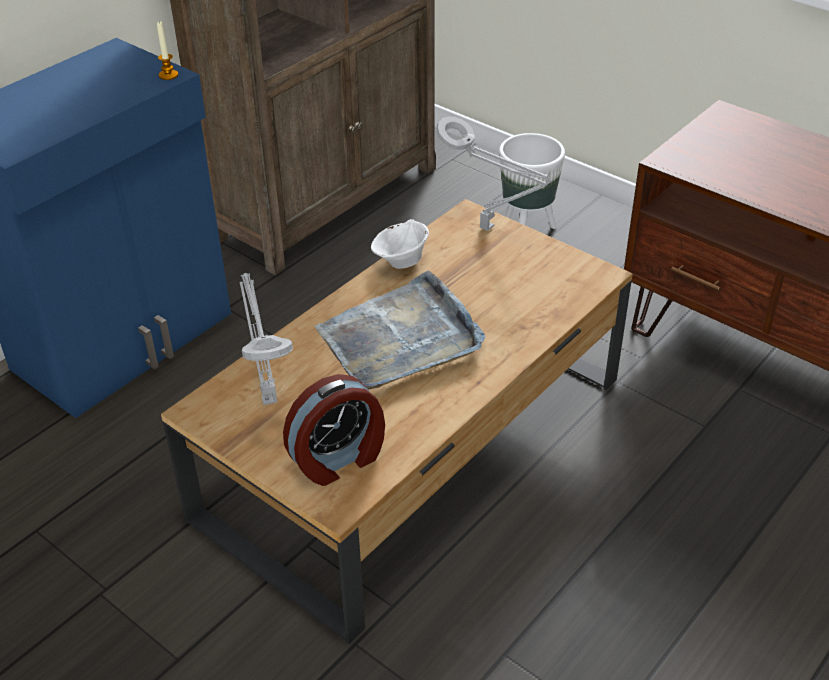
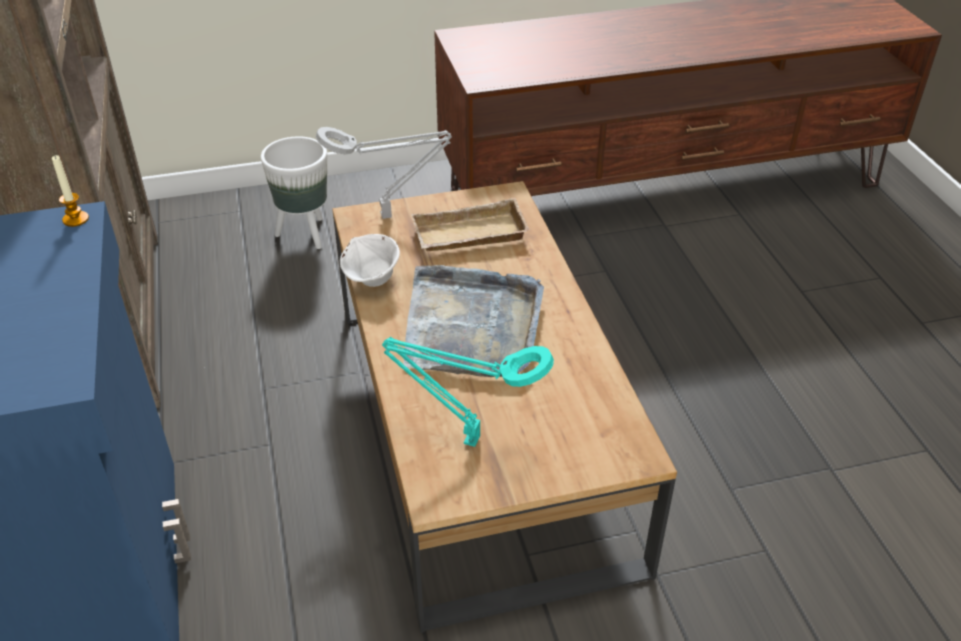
camera: 55 degrees left, 0 degrees up
(268, 398) = (466, 440): grey table lamp -> turquoise table lamp
(339, 459) = (587, 430): alarm clock -> none
(513, 281) = (469, 236): none -> beige tray

